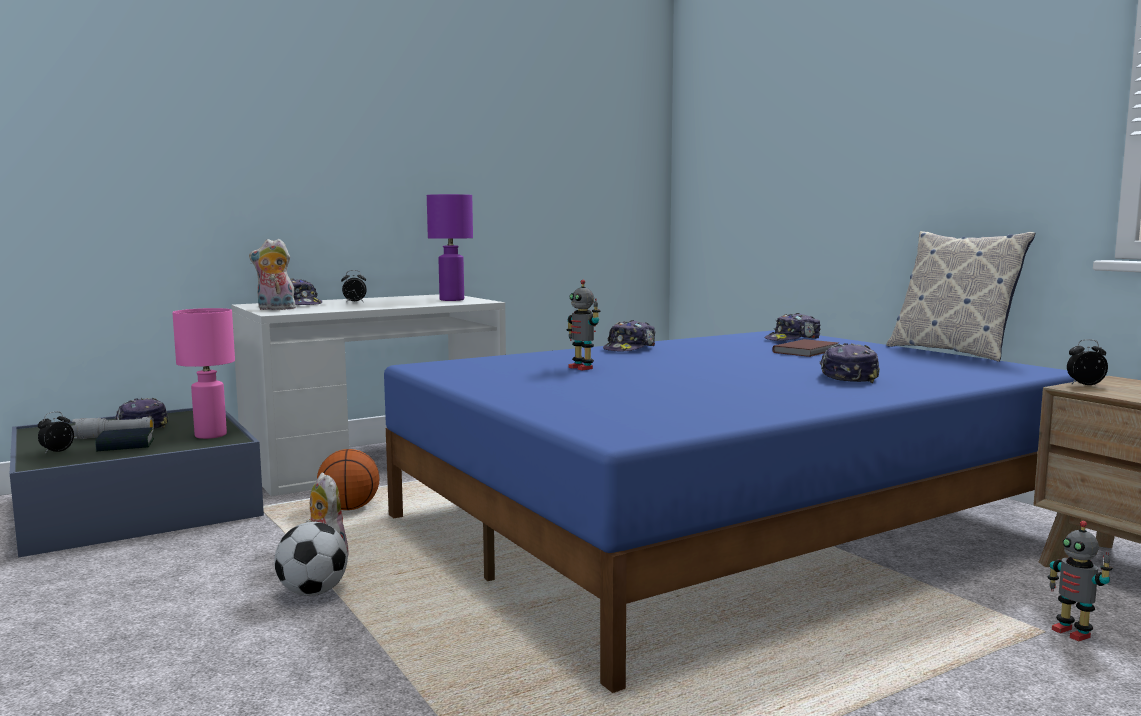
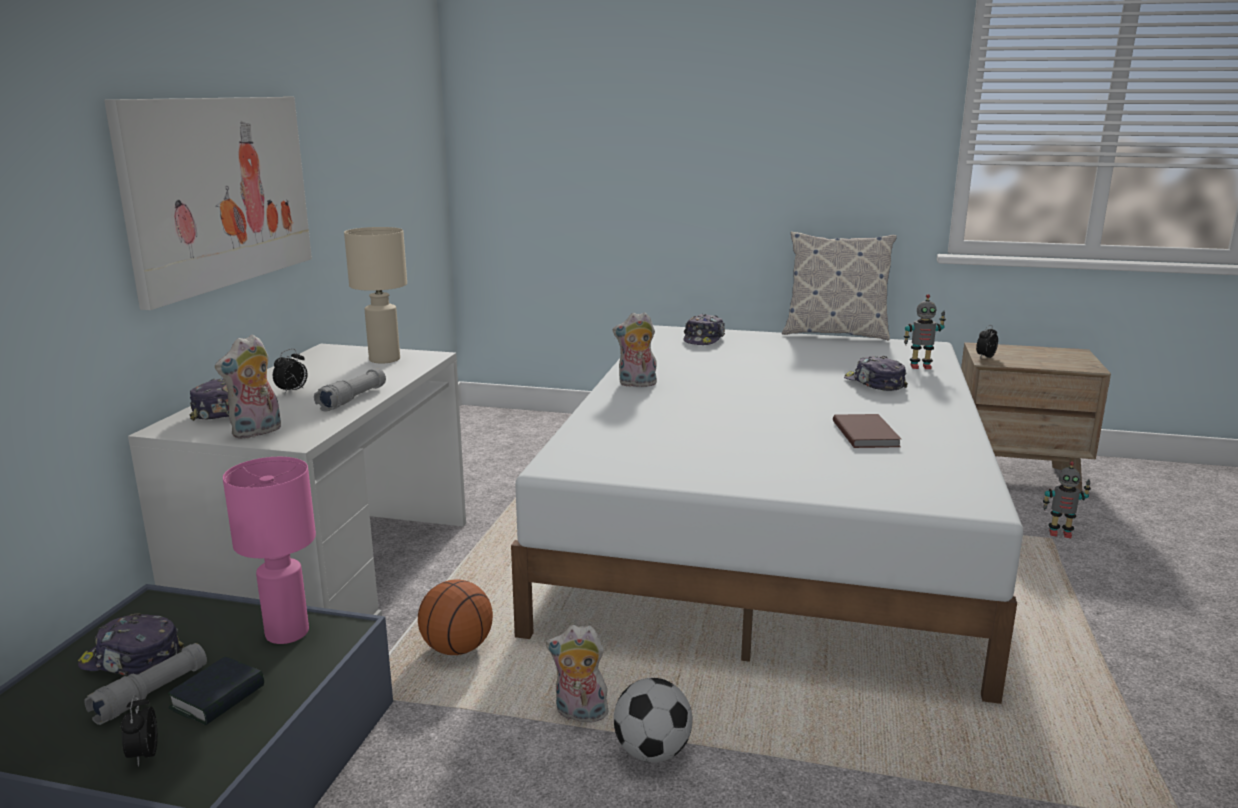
camera: 45 degrees left, 10 degrees up
(355, 162) = (220, 192): none -> picture
(365, 307) = (353, 399): none -> grey flashlight
(451, 300) = (384, 359): purple table lamp -> beige table lamp
(582, 368) = (692, 425): toy robot -> toy robot (920, 366)
(630, 349) = (636, 384): cap -> plush toy
(723, 525) = (771, 529): blue bed -> white bed
(808, 351) = (759, 354): brown book -> brown book (867, 433)

